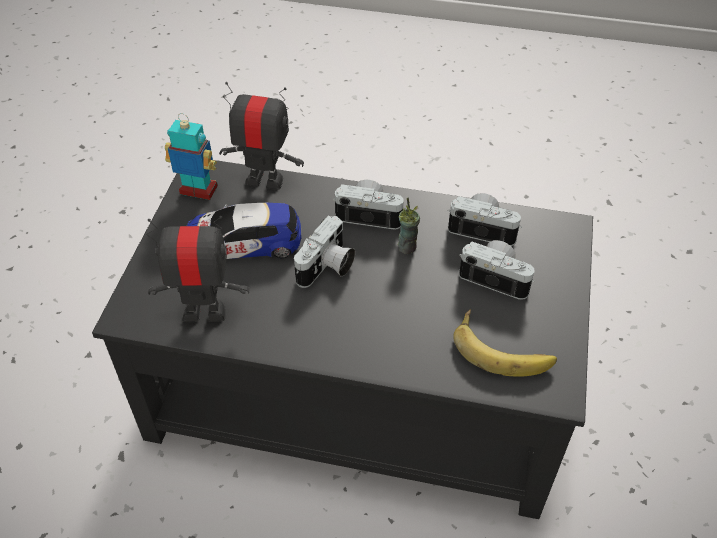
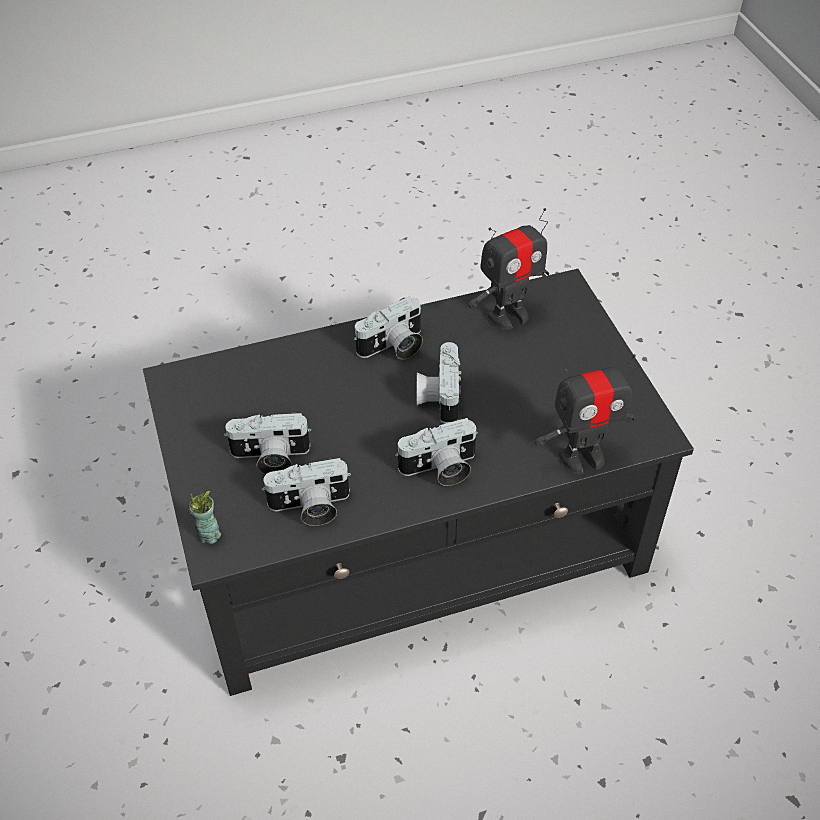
camera: 150 degrees right, 0 degrees up
(198, 191) = (633, 414): toy robot -> none
(243, 241) = (537, 385): toy car -> none
(330, 329) = (393, 347): none -> camera
(407, 247) = (377, 450): cup -> cup (208, 535)
(503, 348) = (234, 395): banana -> none

